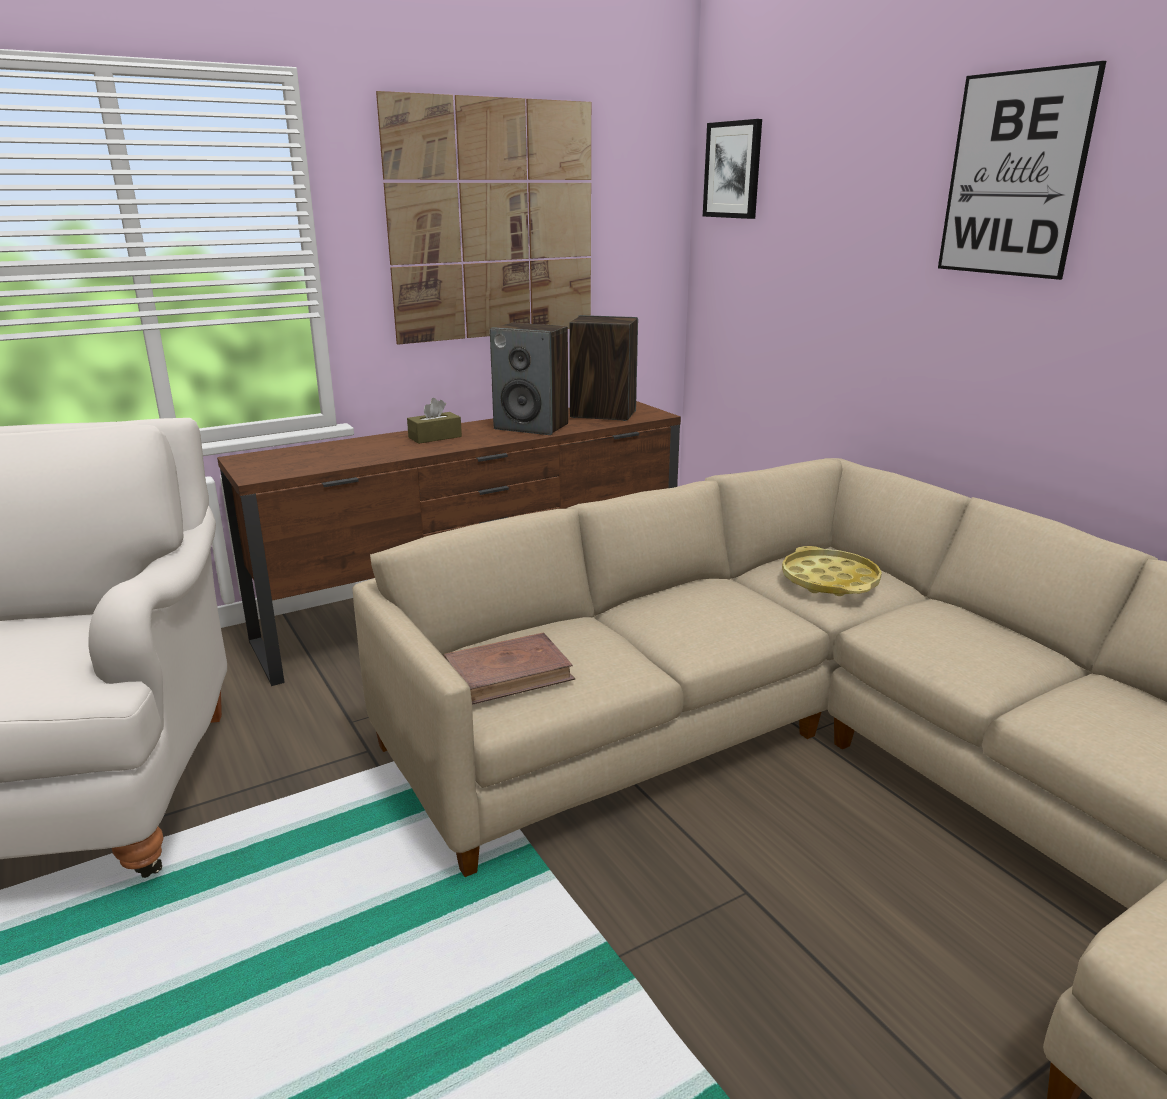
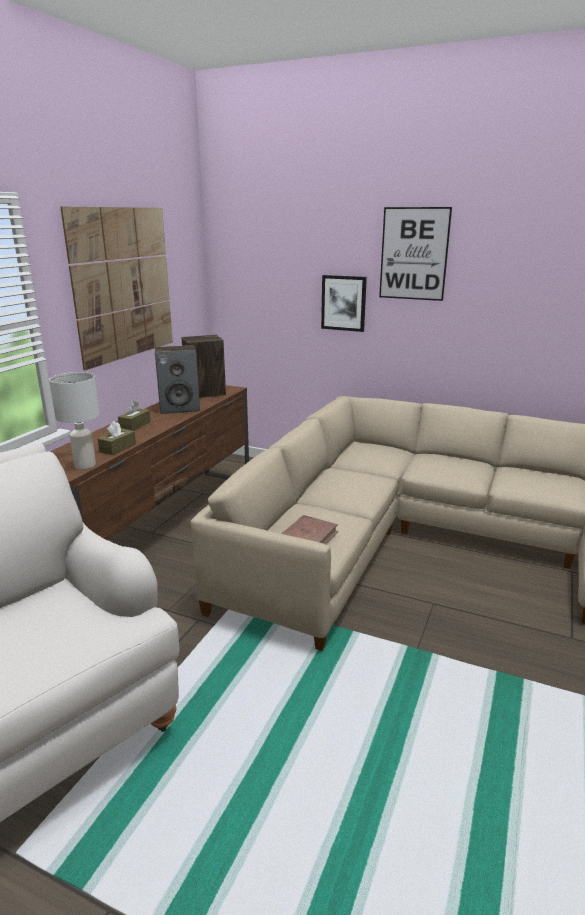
camera: 35 degrees left, 0 degrees up
(290, 471) = (86, 465): none -> white table lamp
(362, 460) = (118, 448): none -> brown tissue box
(733, 170) = (238, 245): picture -> picture (343, 303)
(829, 580) = (376, 456): yellow tray -> none

